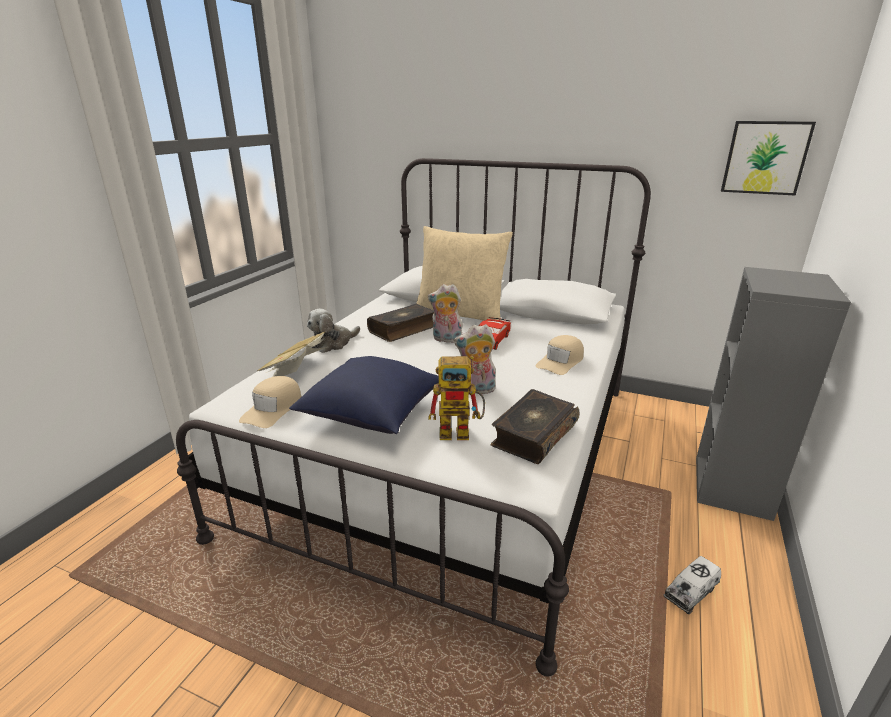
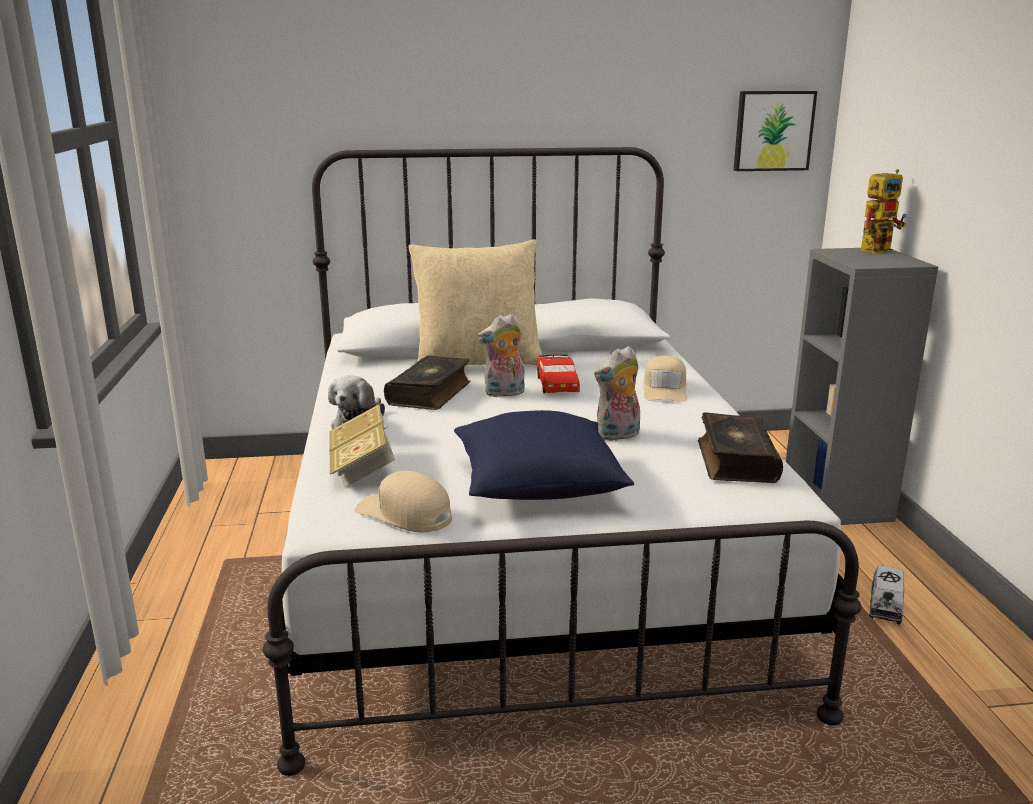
camera: 30 degrees left, 5 degrees down
(273, 409) = (405, 514): beige cap -> beige cap turned 135 degrees clockwise
(461, 432) = (662, 477): toy robot -> toy robot (878, 249)

